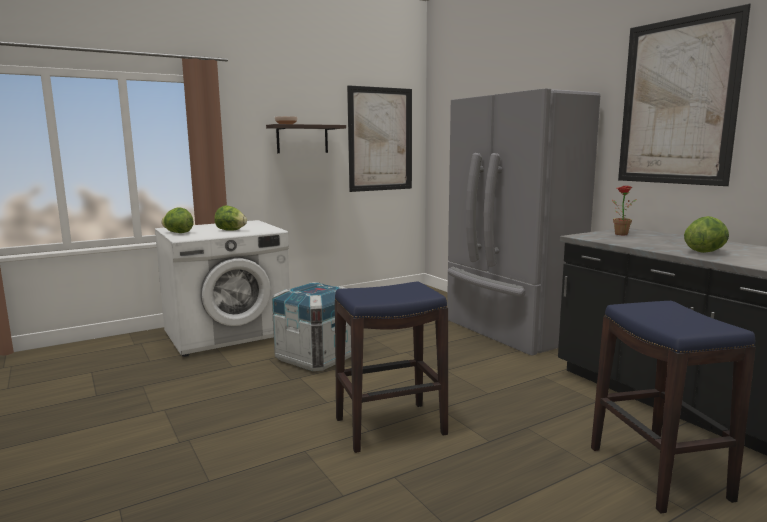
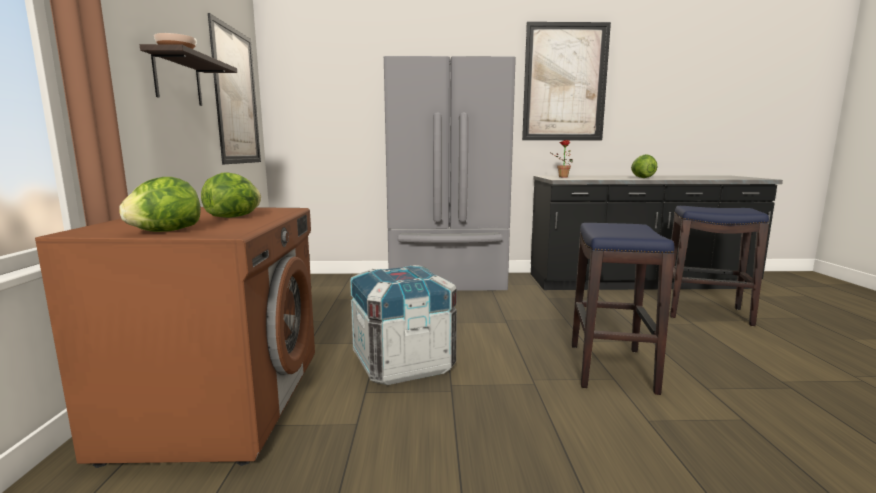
camera: 60 degrees left, 0 degrees up
(229, 336) = (225, 405): white washing machine -> brown washing machine

